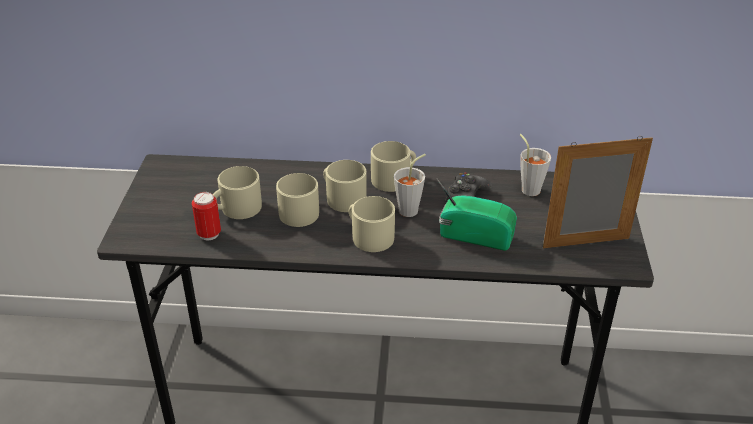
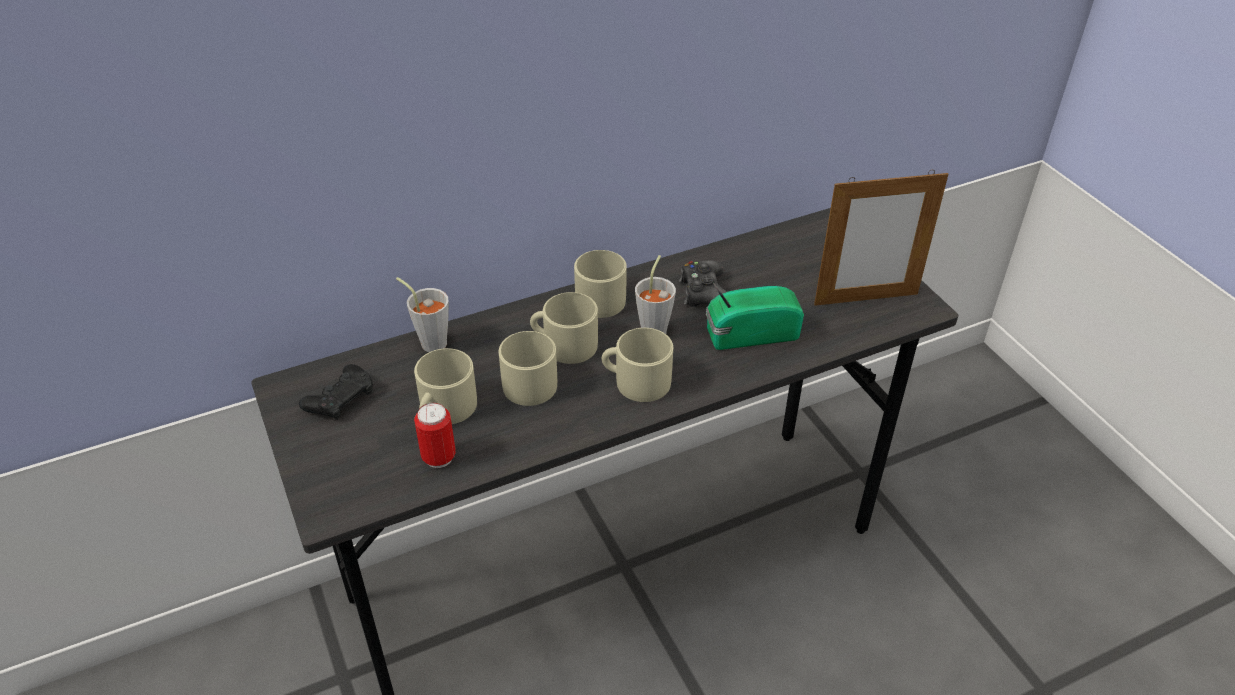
camera: 30 degrees left, 5 degrees up
(184, 181) = (340, 399): none -> black game controller
(528, 188) = (758, 255): grey cup -> grey cup (430, 341)
(586, 243) = (866, 299): picture frame -> picture frame turned 150 degrees counterclockwise

